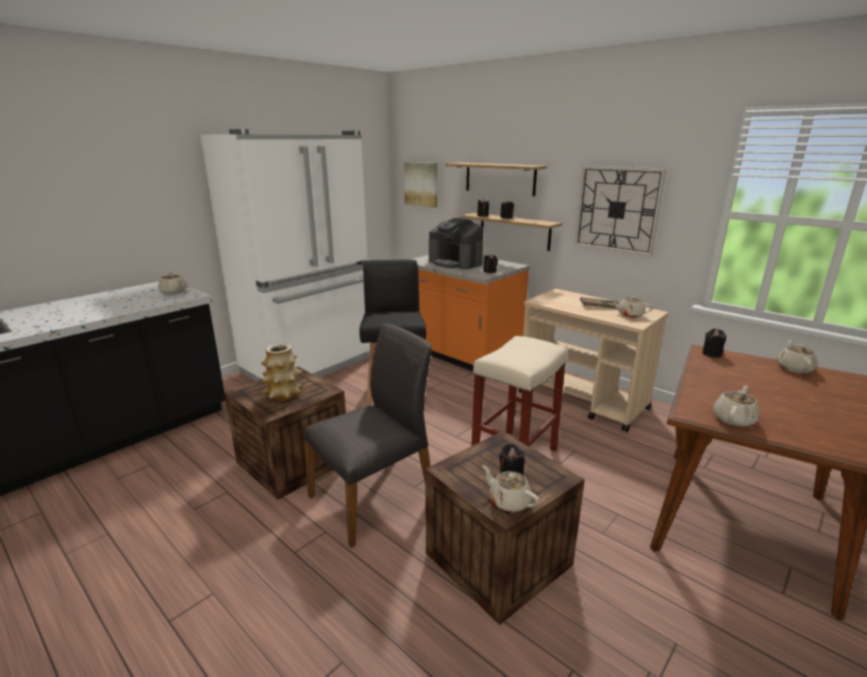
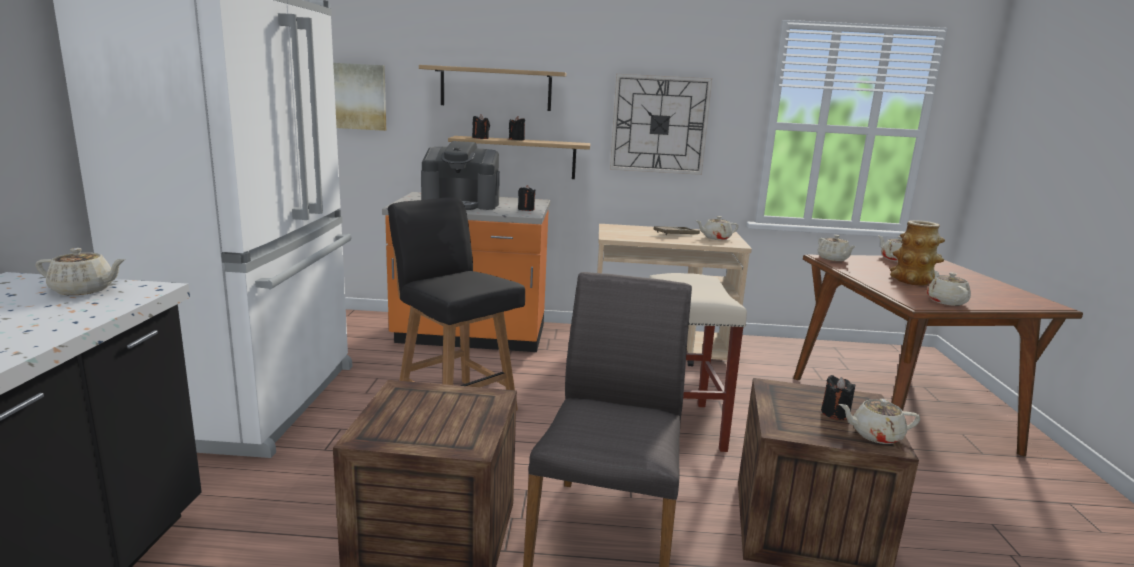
camera: 40 degrees left, 5 degrees down
(283, 395) = (443, 420): vase -> vase (913, 281)
(711, 354) = (833, 259): black candle -> beige teapot

